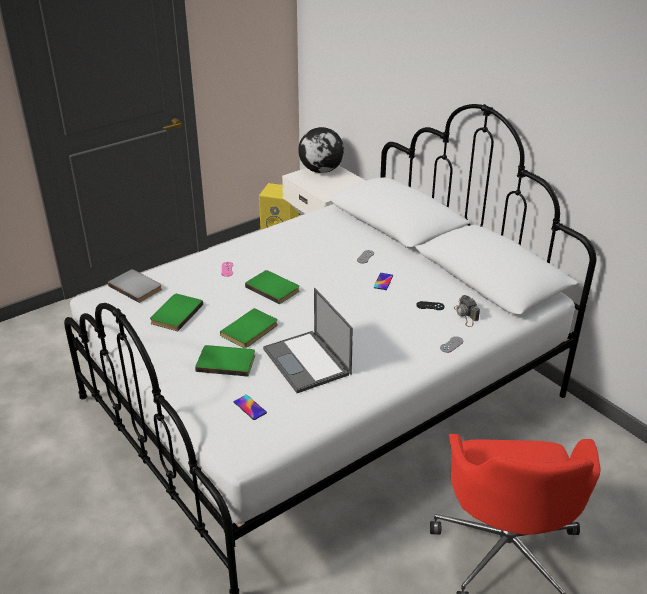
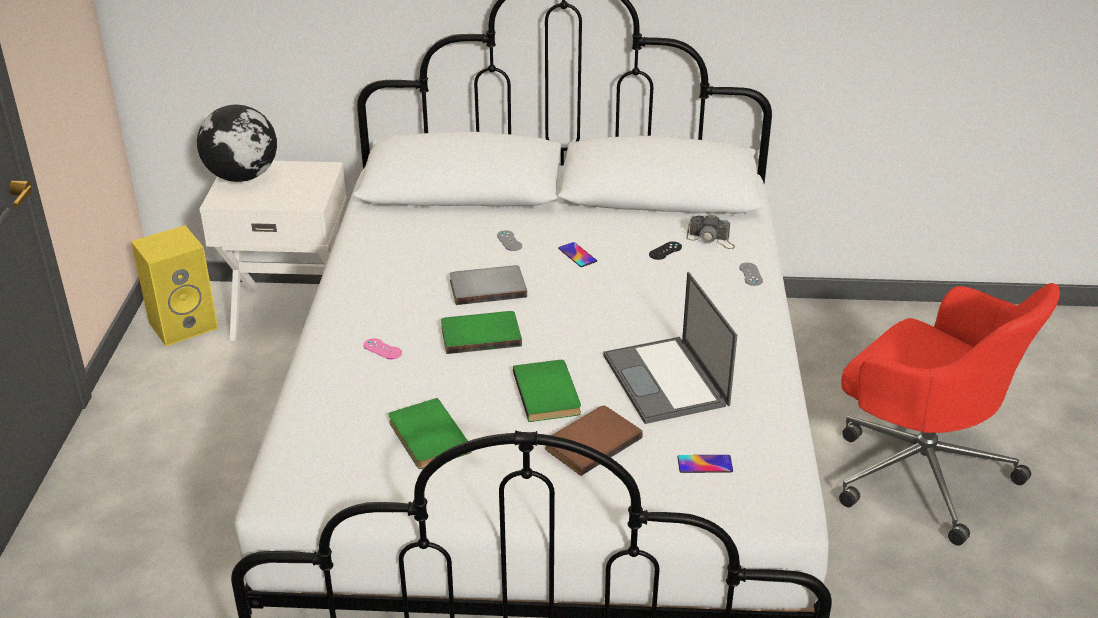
camera: 50 degrees left, 0 degrees up
(137, 287) = (309, 443): grey book -> grey book (487, 287)
(226, 361) = (590, 441): green book -> brown book
(307, 362) = (666, 381): laptop -> laptop turned 60 degrees clockwise

